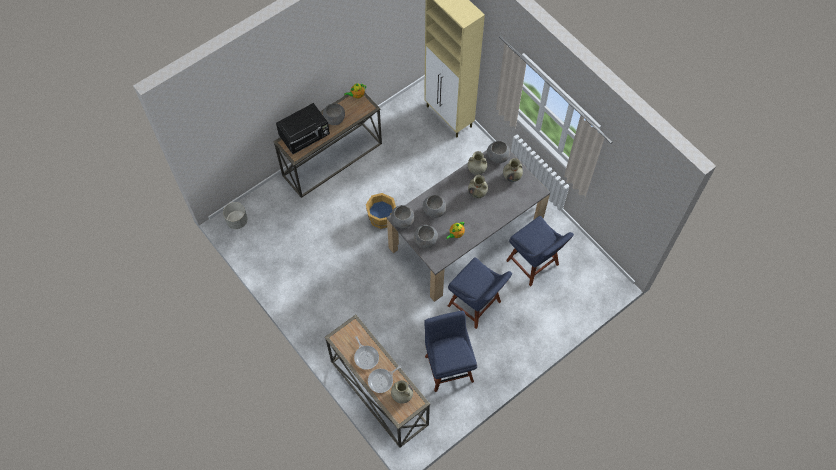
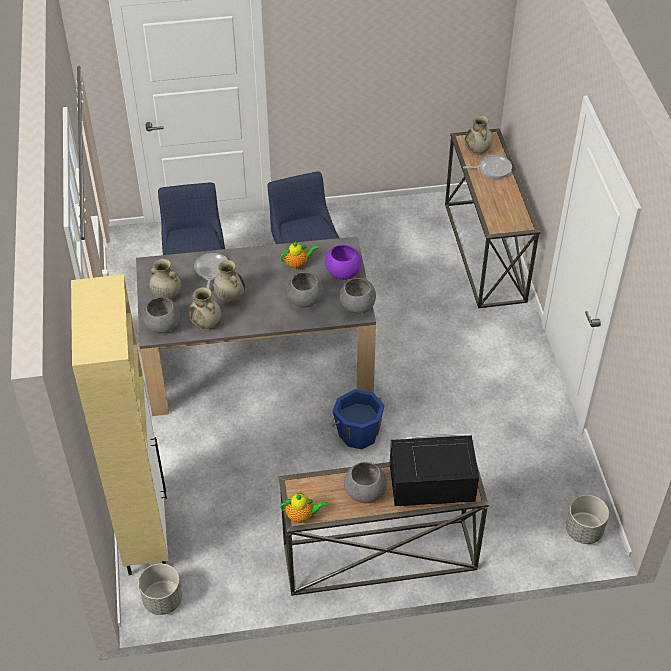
camera: 150 degrees left, 15 degrees down
(366, 356) = (498, 195): frying pan -> frying pan (211, 270)
(382, 218) = (357, 433): orange bucket -> blue bucket
(418, 93) = (162, 600): none -> grey planter
(425, 241) = (343, 273): grey bowl -> purple bowl
(448, 366) = (385, 242): blue chair -> none

